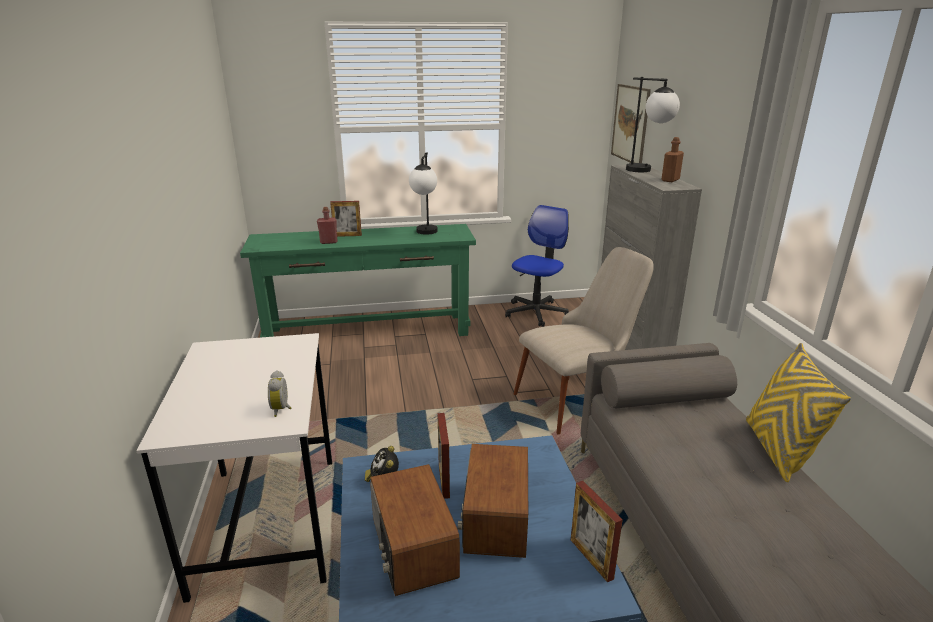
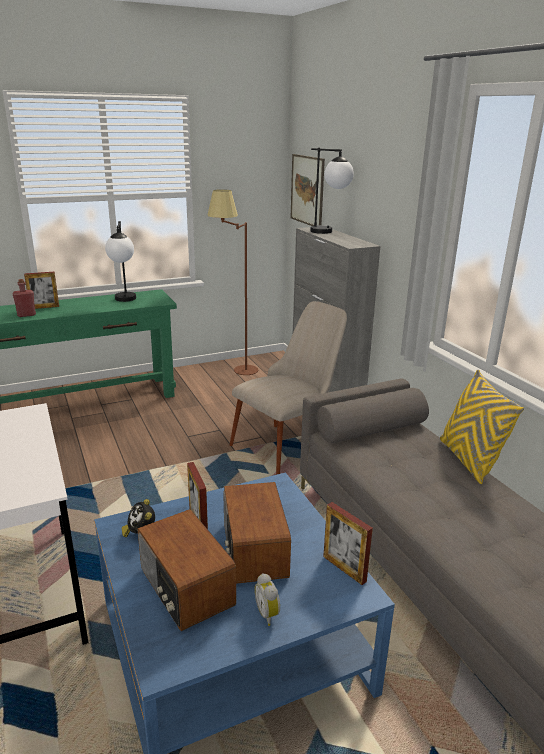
camera: 15 degrees left, 0 degrees up
(282, 409) = (33, 478): alarm clock -> alarm clock (268, 614)
(536, 313) = (234, 369): office chair -> brown floor lamp
(670, 180) = (351, 239): brown bottle -> none

